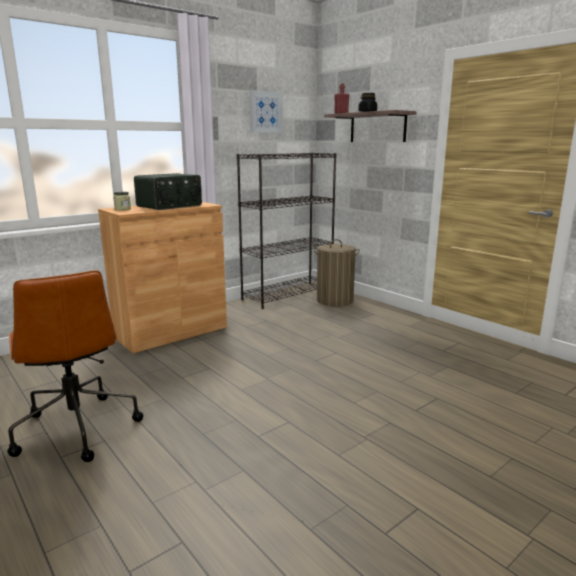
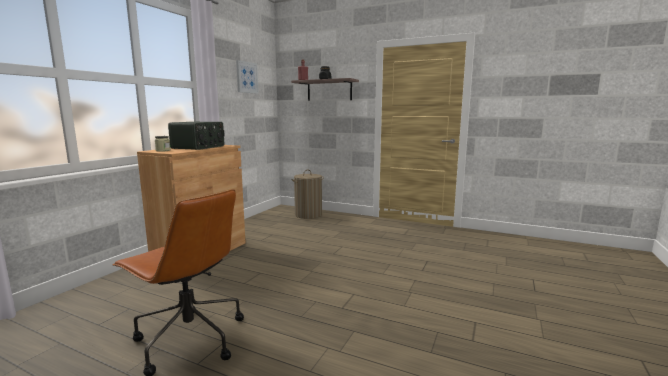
camera: 25 degrees left, 5 degrees down
(288, 294) = (271, 215): black bookcase -> none

